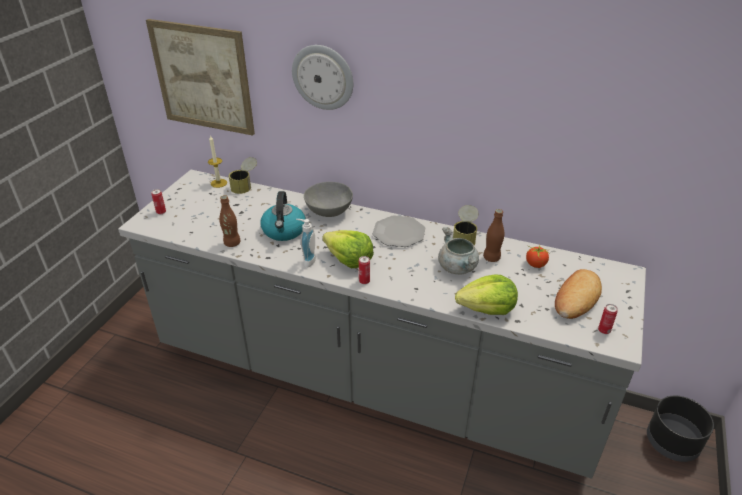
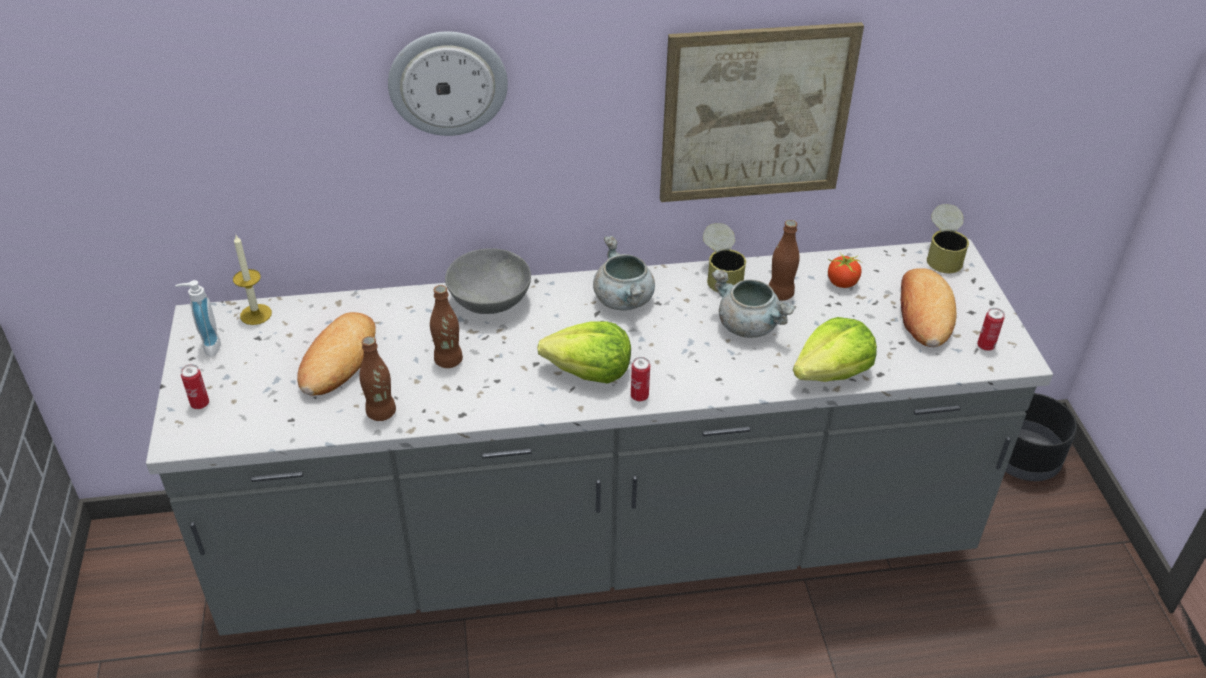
camera: 30 degrees left, 5 degrees up
(202, 77) = (192, 133): picture -> picture (756, 114)
(235, 214) = (338, 360): none -> bread
(245, 185) = (308, 303): can -> can (943, 255)
(284, 231) = (448, 360): kettle -> brown bottle
(307, 261) = (528, 396): soap dispenser -> soap dispenser (207, 346)
(399, 233) = (625, 300): plate -> grey cooking pot

